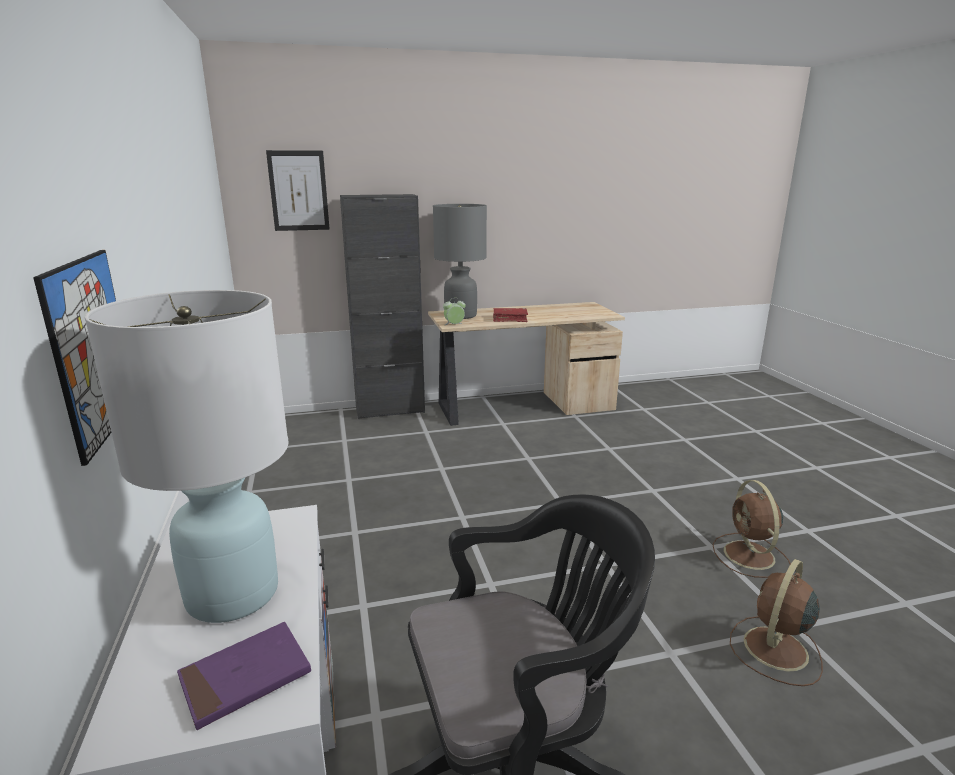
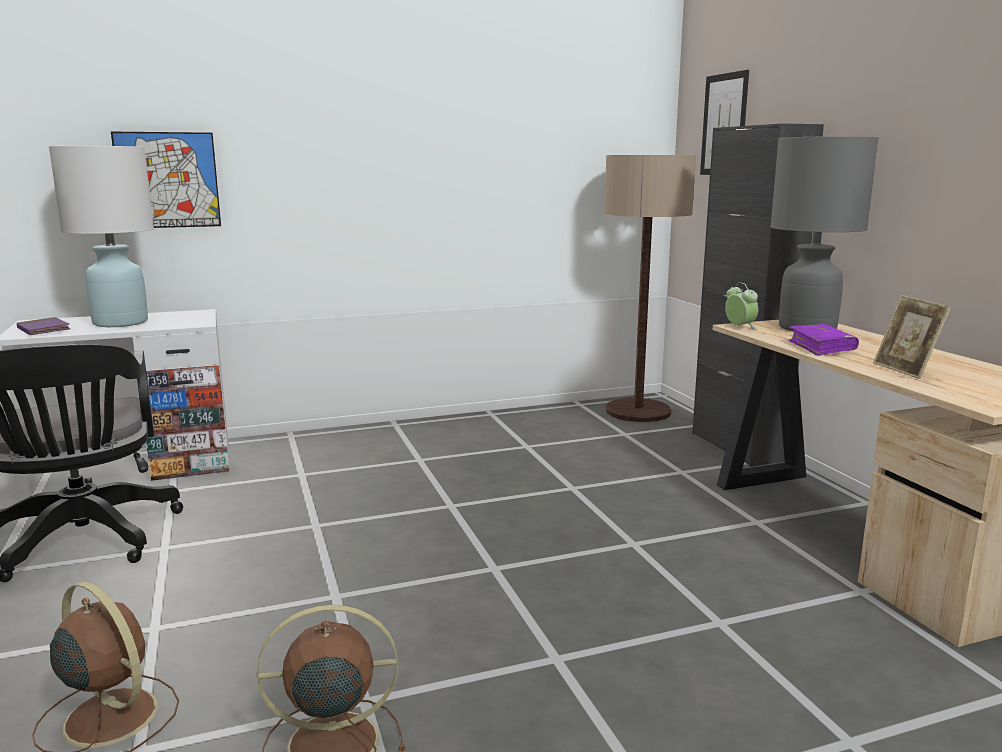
camera: 85 degrees right, 5 degrees down
(296, 430) = (638, 412): none -> floor lamp
(510, 319) = (821, 348): red book -> purple book
(556, 315) = (905, 370): none -> picture frame

